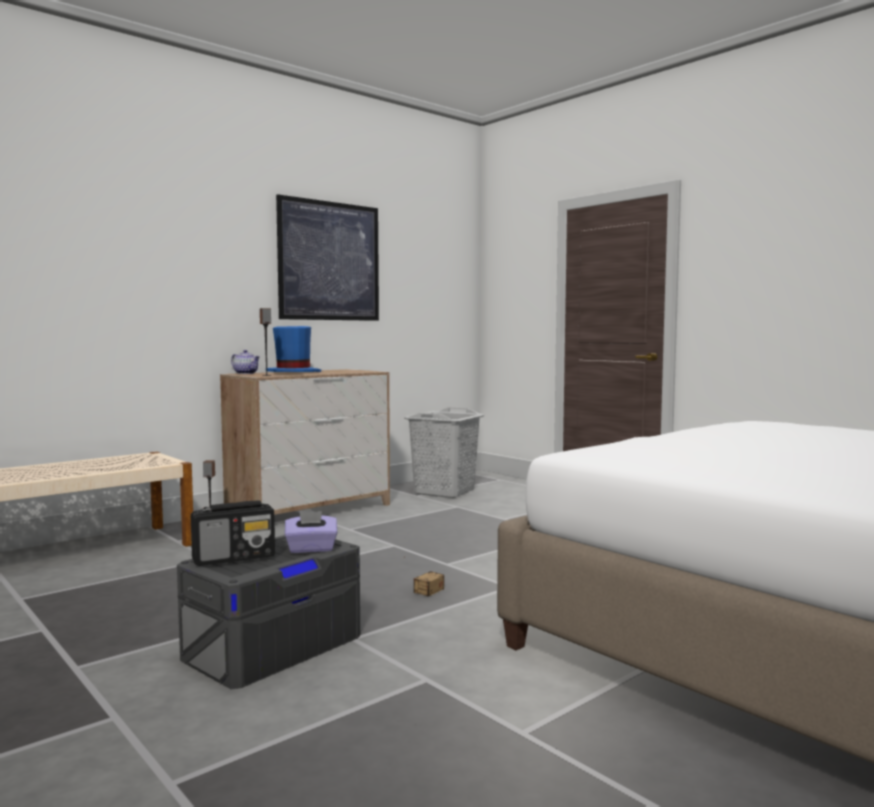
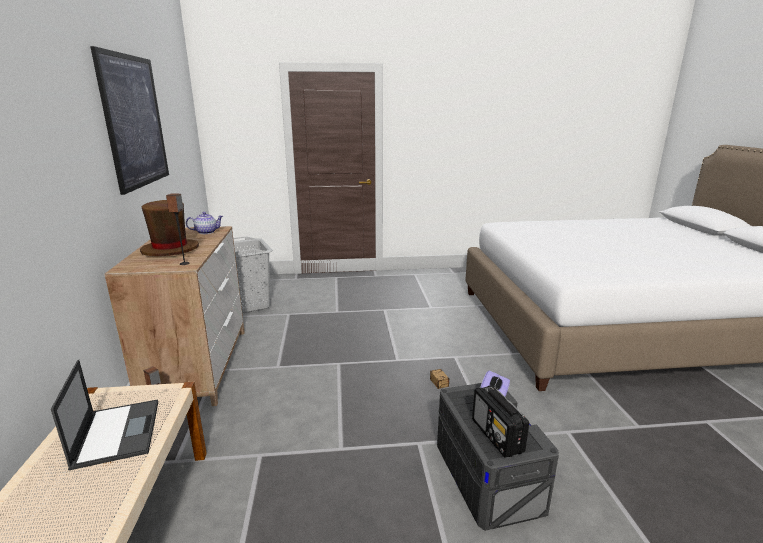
camera: 55 degrees left, 15 degrees up
(109, 464) = (117, 432): none -> laptop
(235, 558) = (497, 436): radio -> radio turned 150 degrees clockwise
(246, 373) = (131, 264): teapot -> teapot (206, 232)
(293, 373) = (170, 250): blue hat -> brown hat

